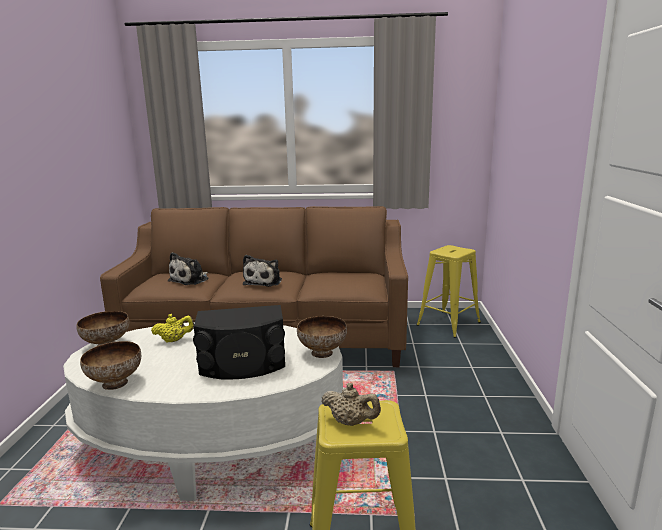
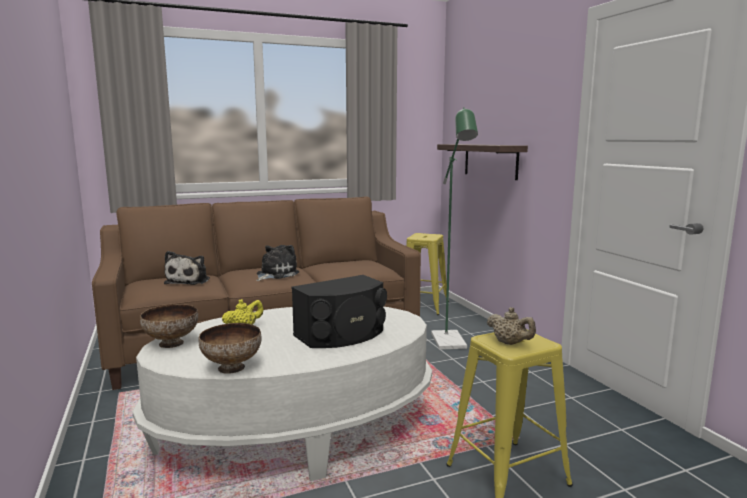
camera: 25 degrees left, 5 degrees down
(264, 281) = (275, 274): plush toy -> plush toy turned 135 degrees counterclockwise
(322, 353) = (402, 317): bowl -> none
(351, 422) = (510, 343): beige teapot -> beige teapot turned 45 degrees clockwise
(438, 376) = (450, 344): none -> green floor lamp
(520, 173) = (490, 160): none -> shelf

